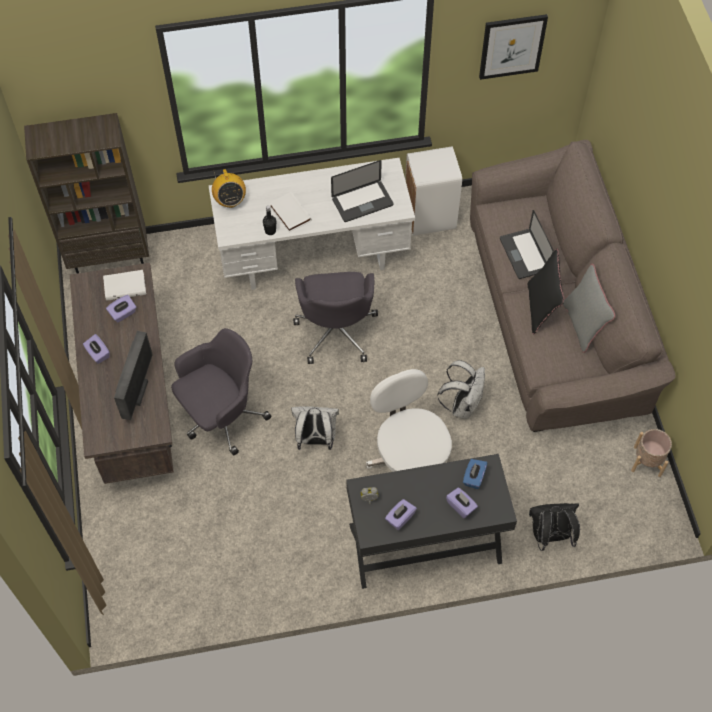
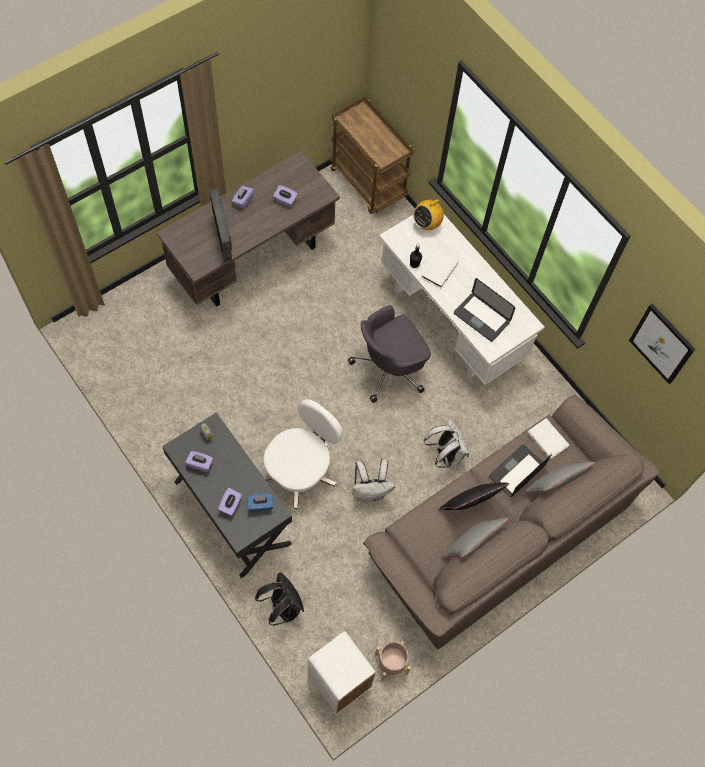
camera: 60 degrees right, 5 degrees up
(110, 258) = (369, 184): brown bookcase -> brown cart
(125, 286) = (310, 190): white book -> white book (548, 439)
(138, 392) = (224, 241): monitor -> monitor turned 90 degrees clockwise
(221, 416) = (272, 321): grey office chair -> none
(316, 439) = (284, 395): white backpack -> white backpack (445, 454)
(430, 218) = (541, 393): white trash can -> white trash can (339, 682)
(552, 234) = (552, 487): none -> grey pillow

